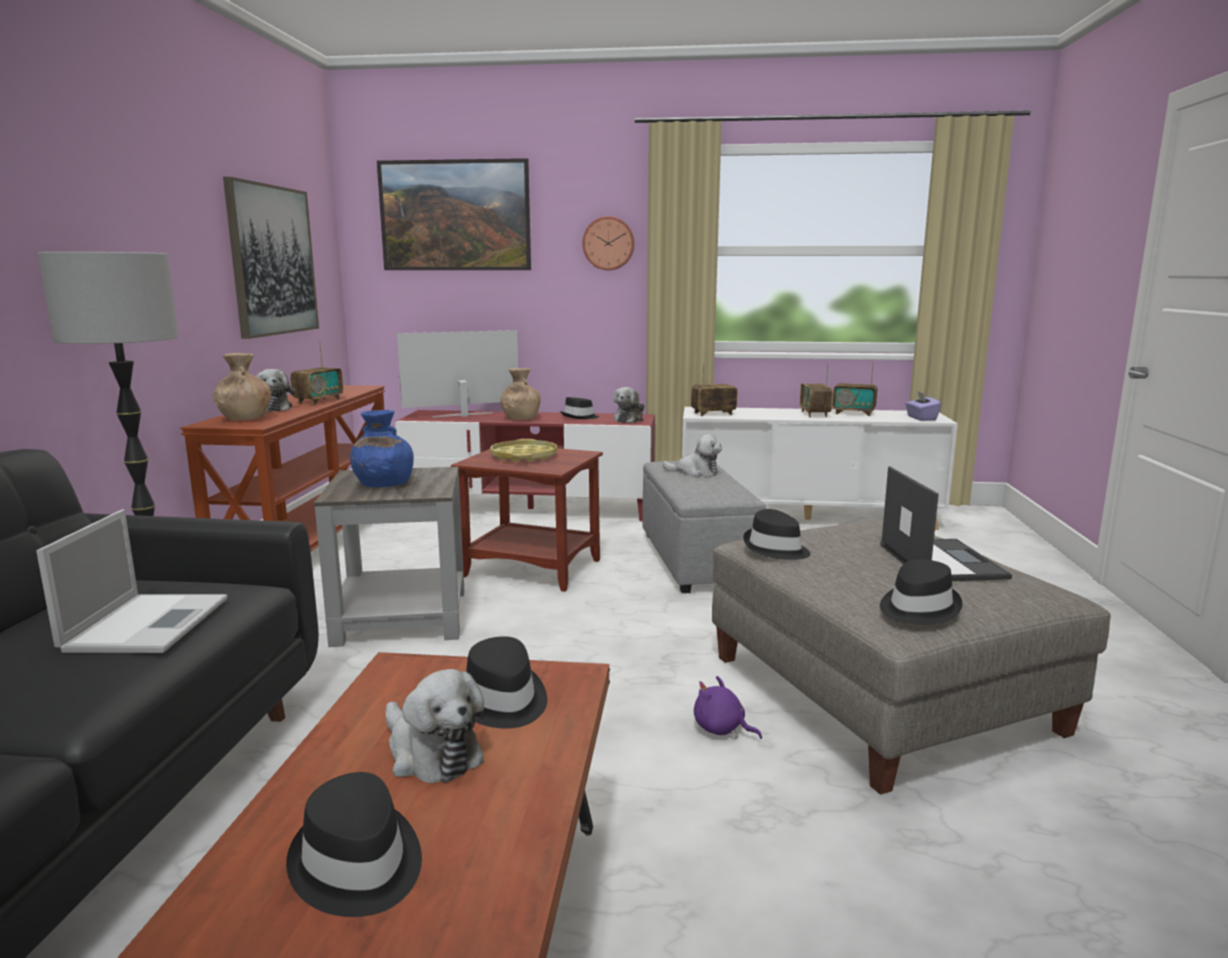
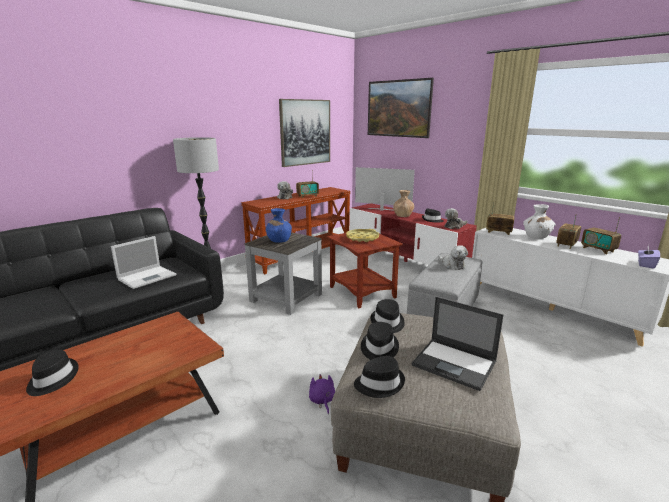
camera: 40 degrees right, 5 degrees up
(244, 419) = (265, 201): brown vase -> none
(431, 753) = (123, 354): plush toy -> none
(501, 700) = (170, 346): black hat -> black hat (378, 348)
(608, 243) = (469, 125): wall clock -> none
(765, 411) = (536, 236): none -> white vase
(940, 560) = (455, 364): laptop -> laptop turned 90 degrees clockwise

